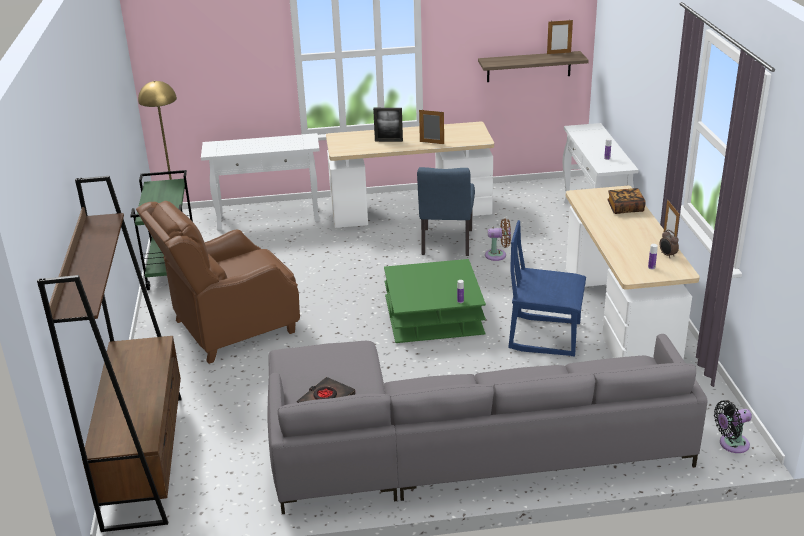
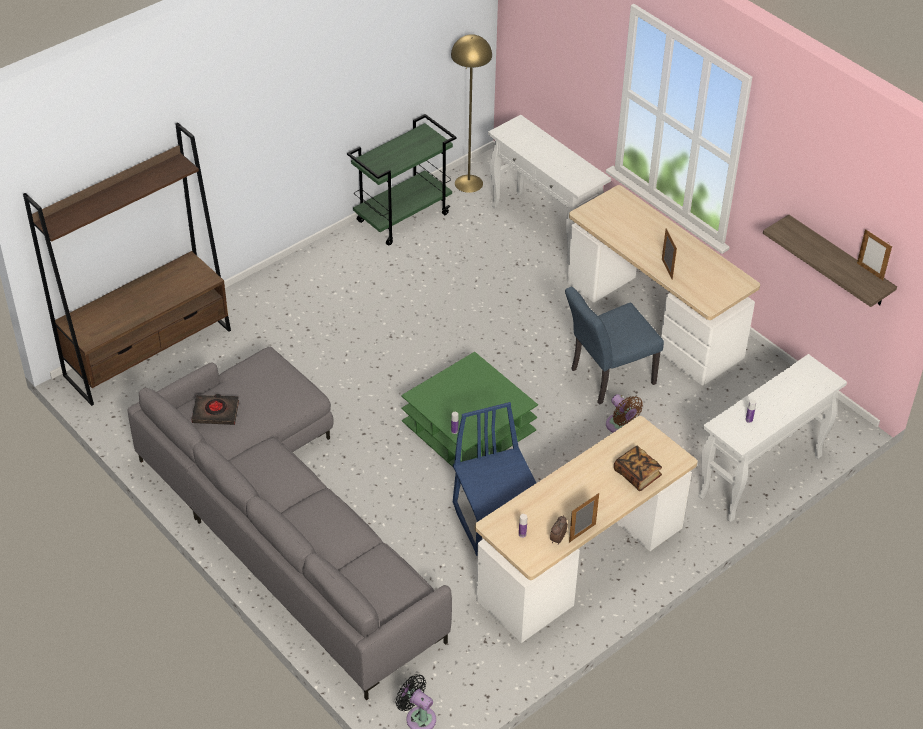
camera: 55 degrees right, 15 degrees up
(231, 328) = (344, 305): brown armchair -> none
(388, 141) = (642, 236): picture frame -> none

